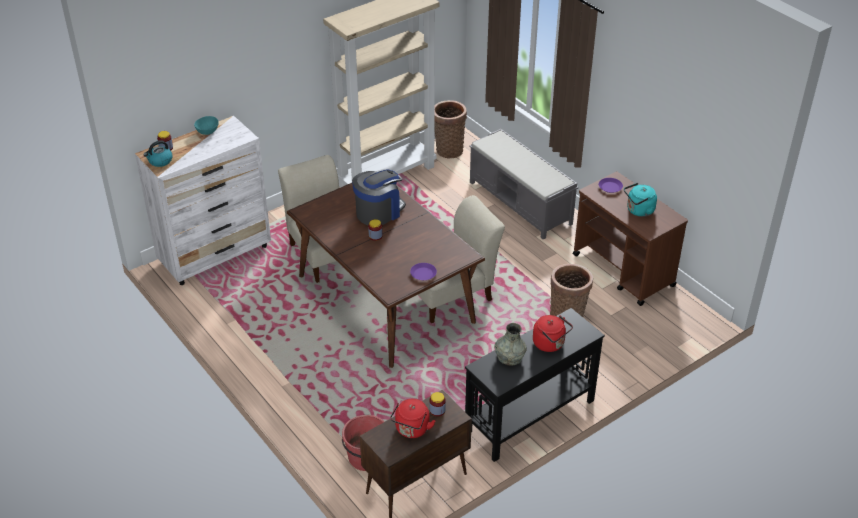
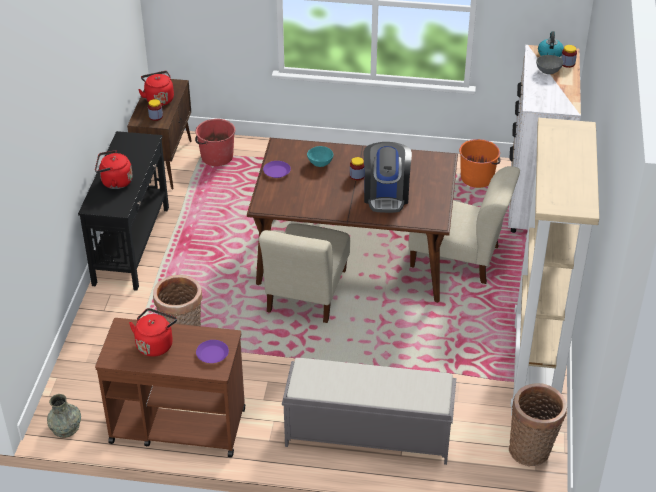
camera: 135 degrees right, 0 degrees up
(189, 150) = (548, 71): none -> grey bowl
(208, 132) = (568, 91): turquoise bowl -> turquoise bowl (320, 164)
(217, 295) = (477, 178): none -> orange bucket
(509, 356) = (136, 157): grey vase -> grey vase (65, 427)
(638, 211) = (155, 344): turquoise kettle -> red kettle

